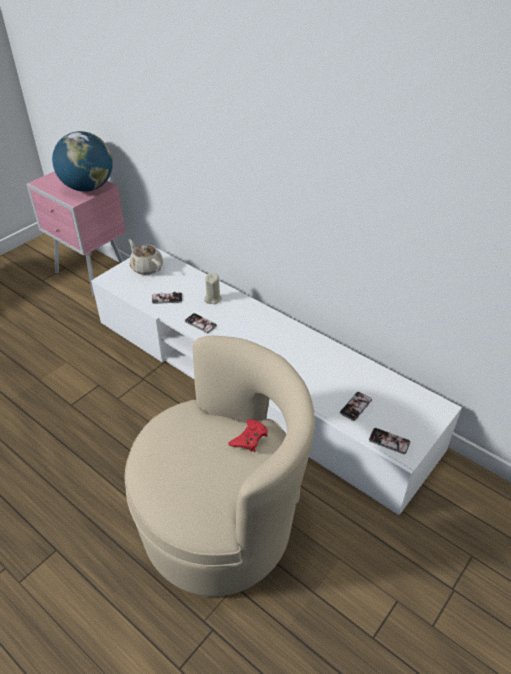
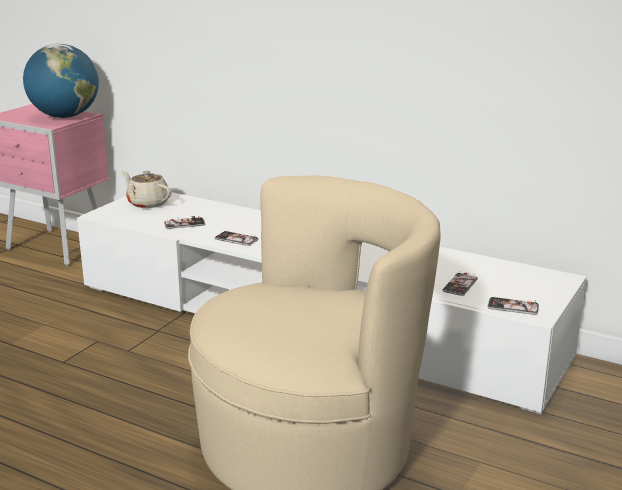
camera: 10 degrees left, 20 degrees down
(213, 298) = (244, 220): beige candle -> none
(249, 438) = (346, 293): red game controller -> none

